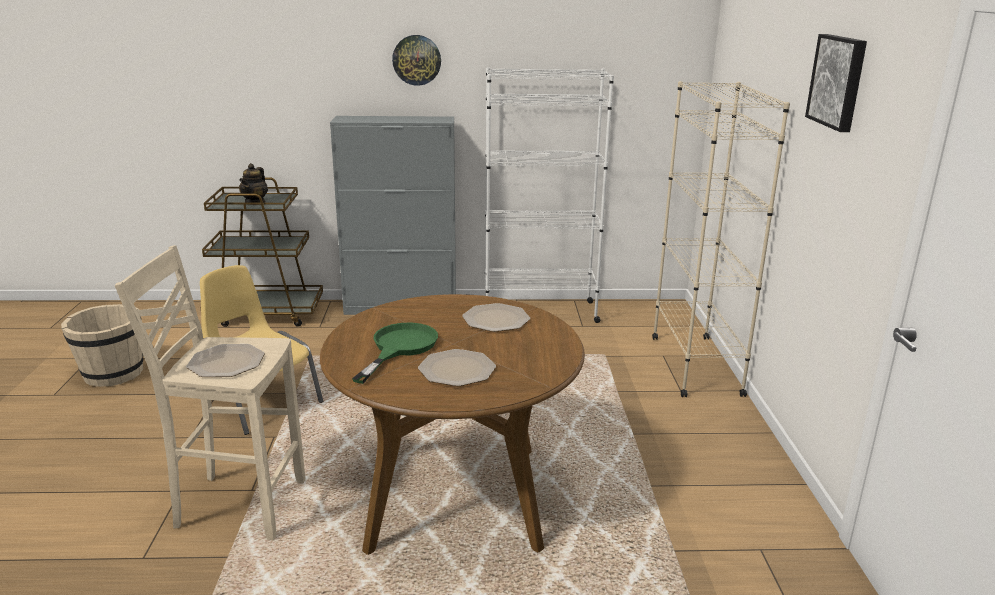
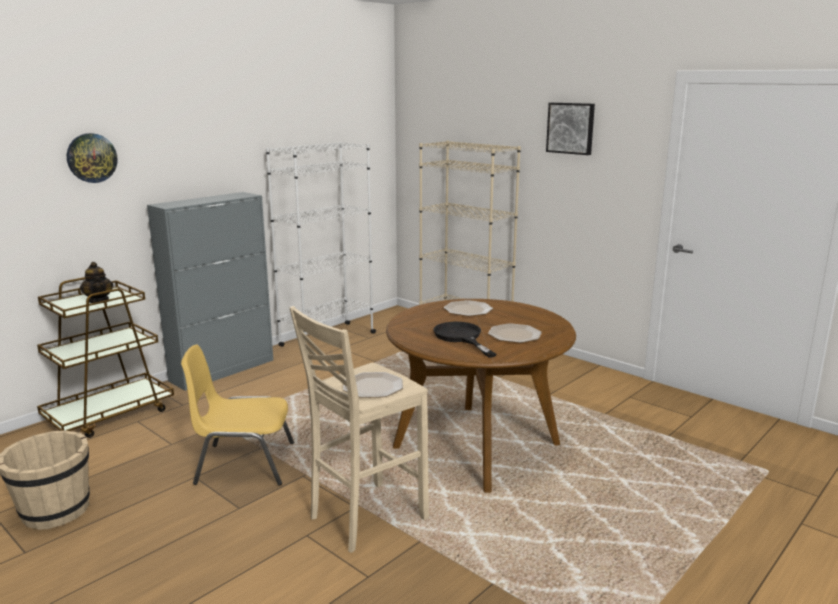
camera: 45 degrees left, 5 degrees down
(399, 348) = (461, 337): green frying pan -> black frying pan
(416, 60) = (209, 146): wall clock -> wall clock (91, 158)

